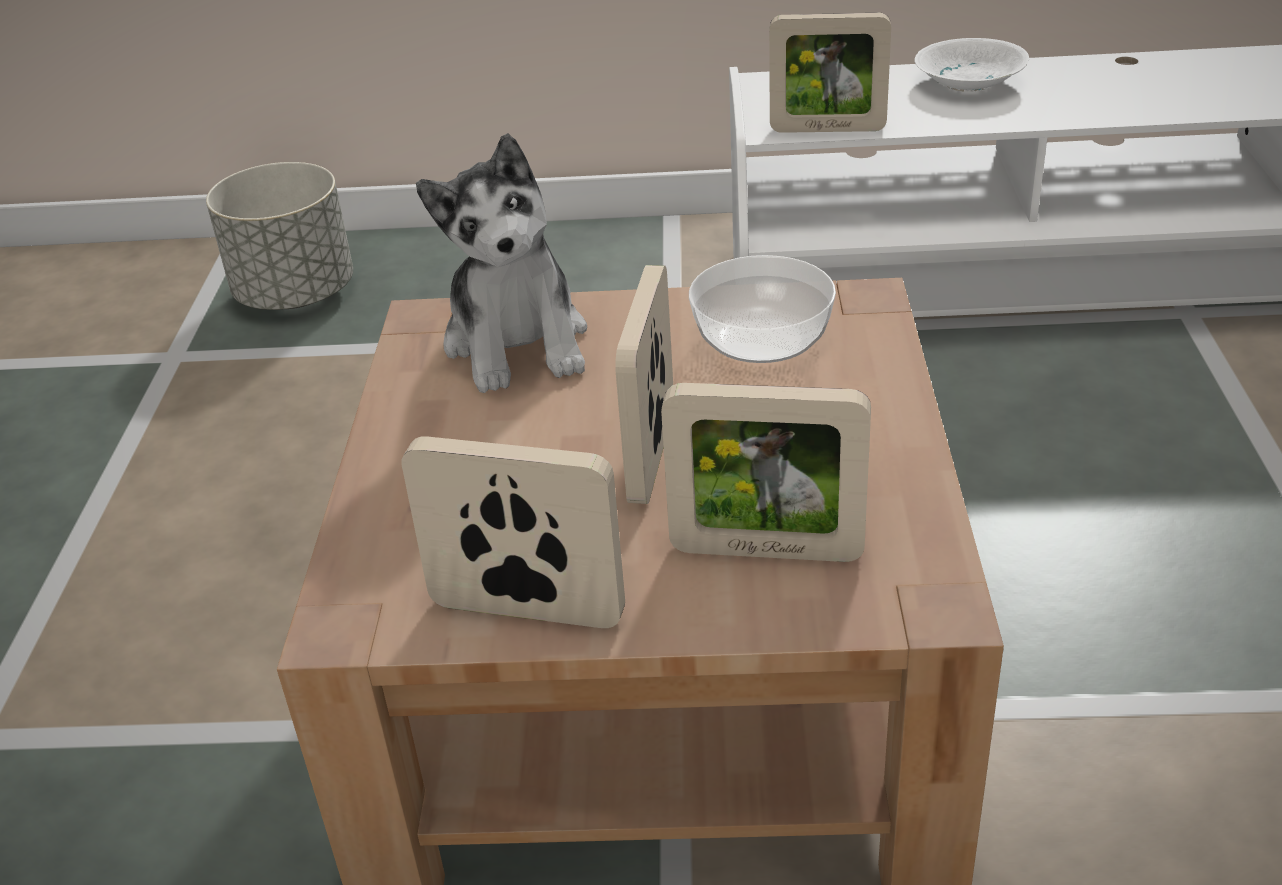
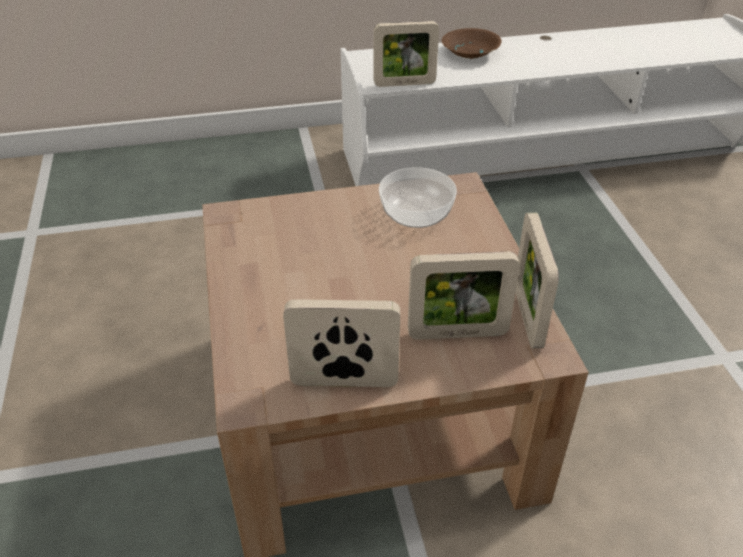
camera: 15 degrees left, 5 degrees up
(296, 294) = (97, 188): grey planter -> none
(518, 342) = (284, 225): plush toy -> none
(652, 455) = (380, 285): picture frame -> picture frame (527, 316)
(969, 84) = (470, 54): white bowl -> brown bowl

